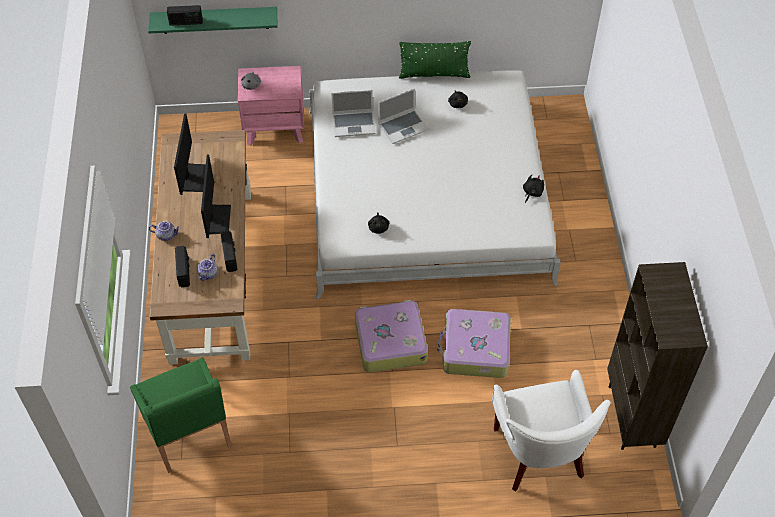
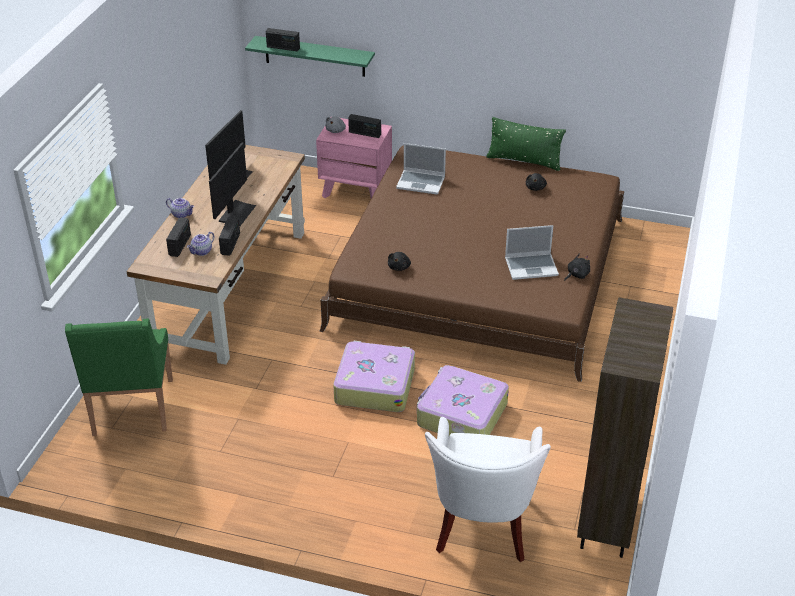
camera: 20 degrees right, 15 degrees down
(280, 82) = (364, 133): none -> radio
(403, 126) = (469, 194): laptop -> laptop (531, 267)
(426, 193) = (479, 272): white bed -> brown bed

